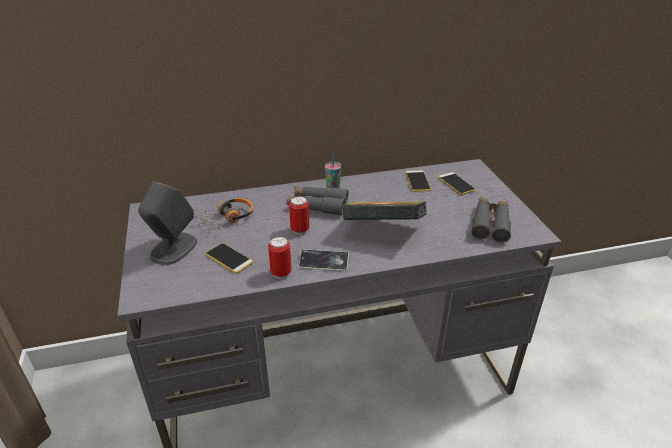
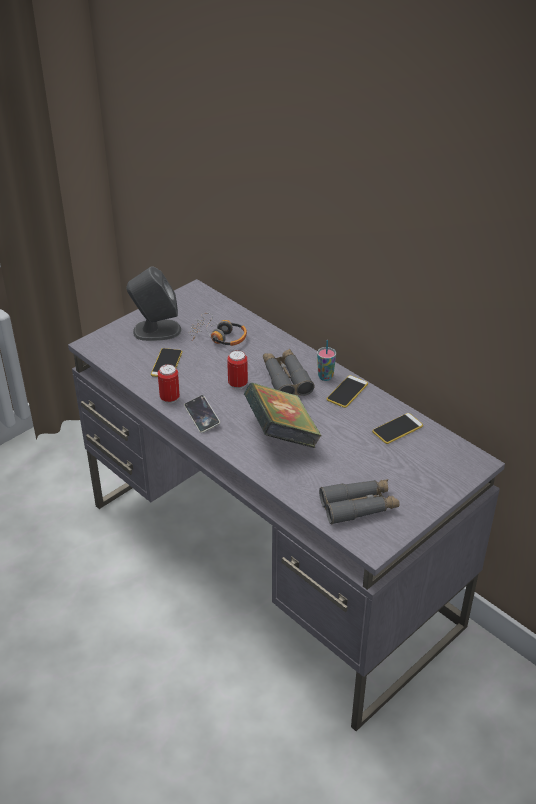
camera: 60 degrees right, 5 degrees up
(456, 184) = (421, 459): phone -> phone (347, 392)

